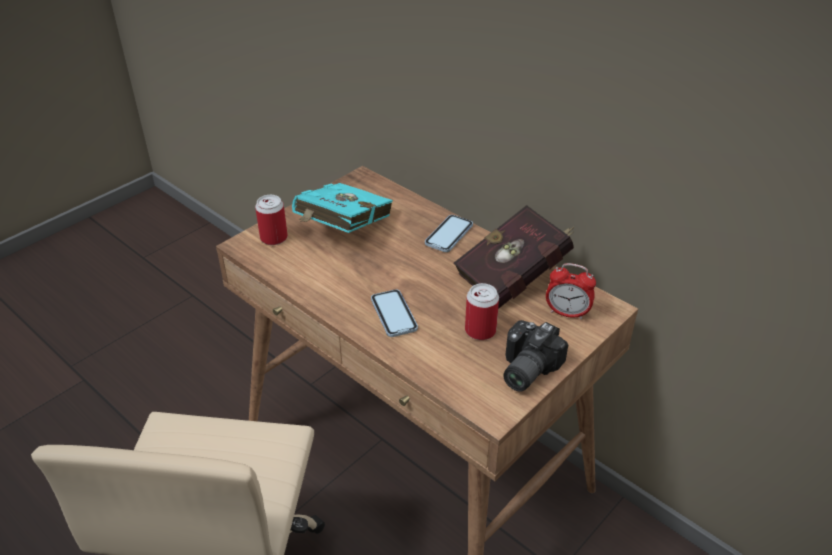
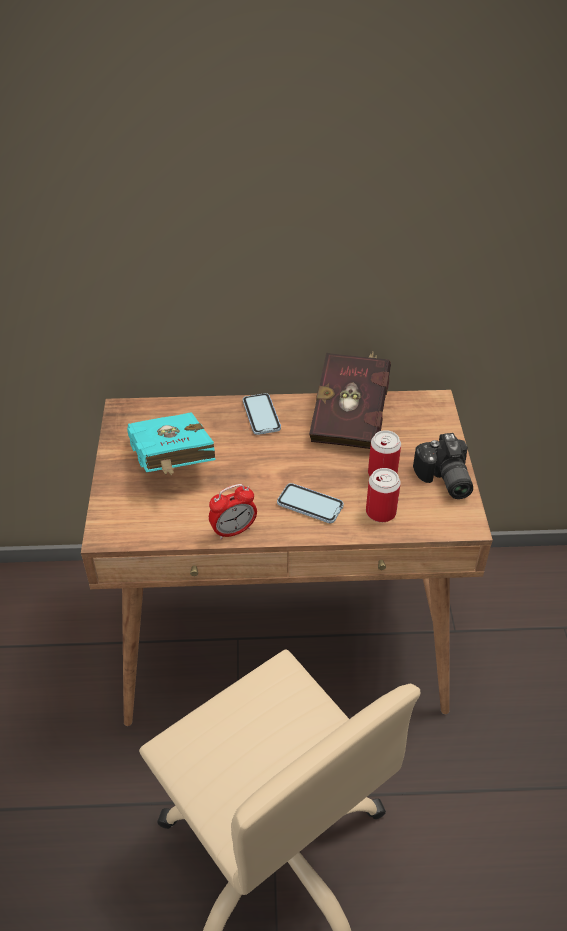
camera: 45 degrees left, 5 degrees up
(274, 238) = (124, 510): can -> can (380, 512)
(567, 313) = (416, 422): alarm clock -> alarm clock (233, 530)

